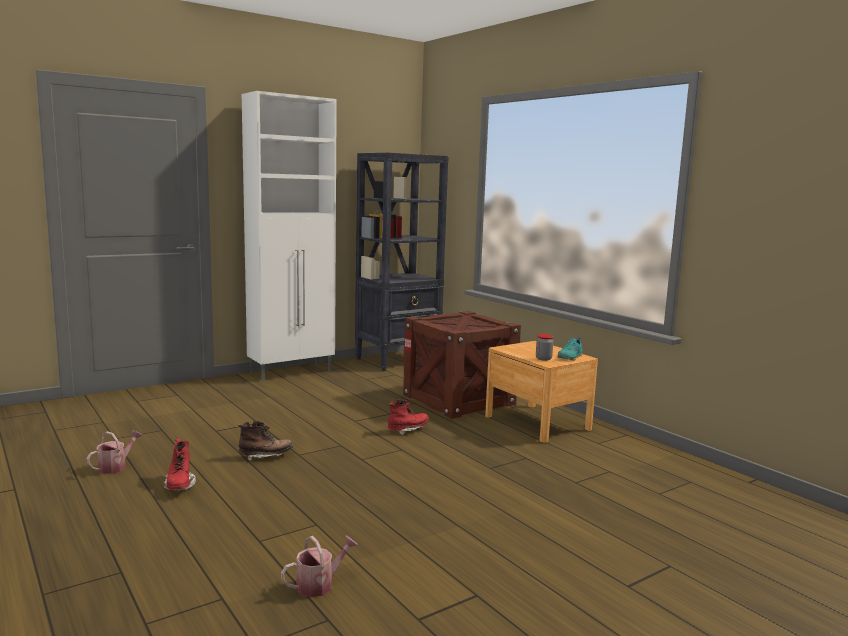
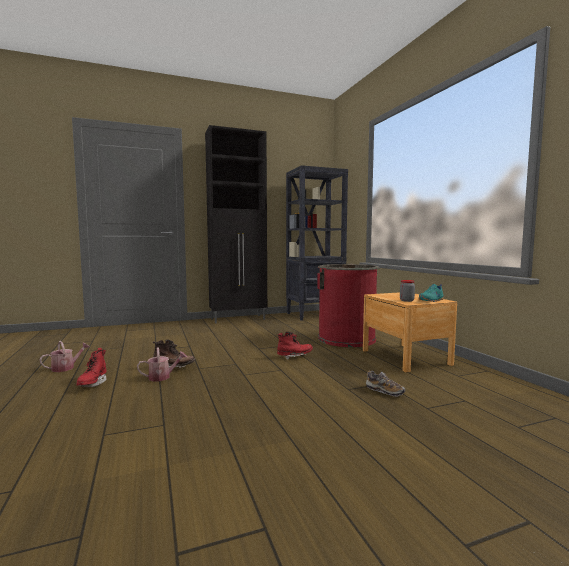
camera: 15 degrees right, 5 degrees down
(292, 372) = (239, 319): white cabinet -> black cabinet
(319, 584) = (112, 488): watering can -> watering can (162, 377)
(458, 399) = (346, 339): crate -> red trash can
(529, 467) = (384, 391): none -> shoe

